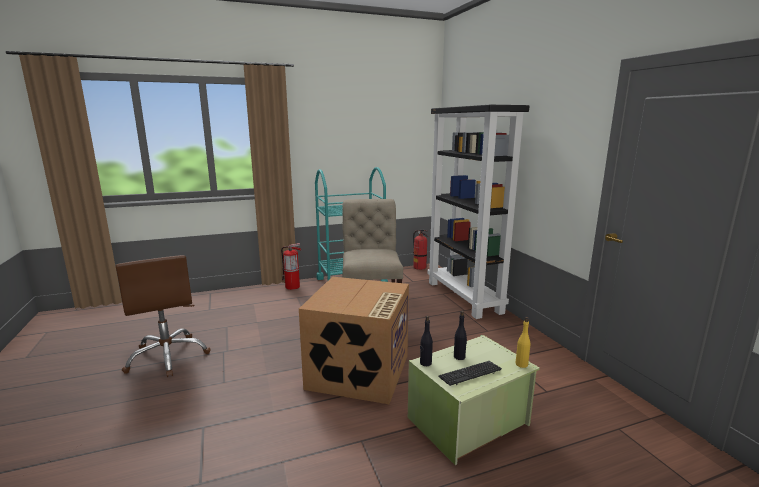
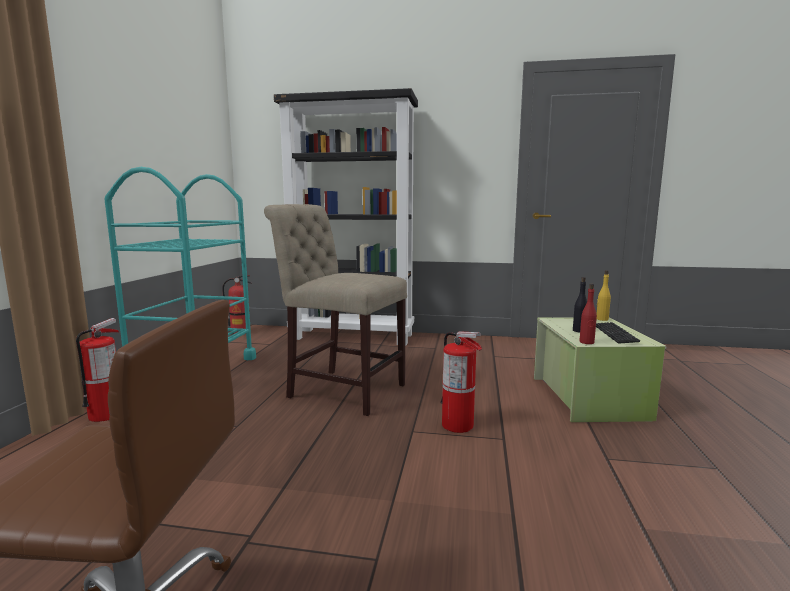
camera: 60 degrees left, 5 degrees down
(359, 372) = (458, 425): cardboard box -> fire extinguisher
(425, 363) = (586, 342): black bottle -> red bottle

